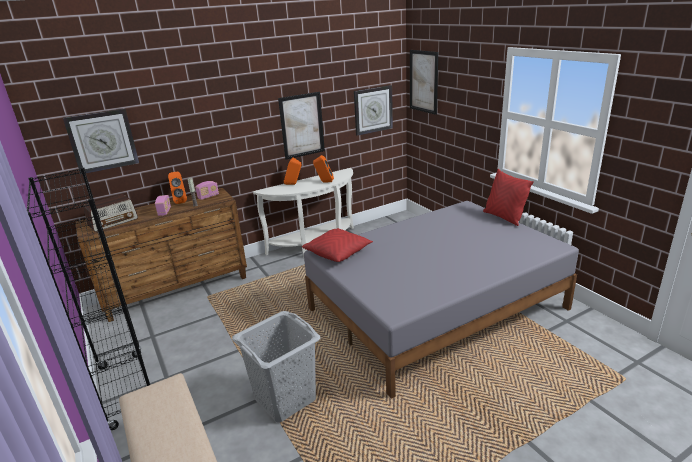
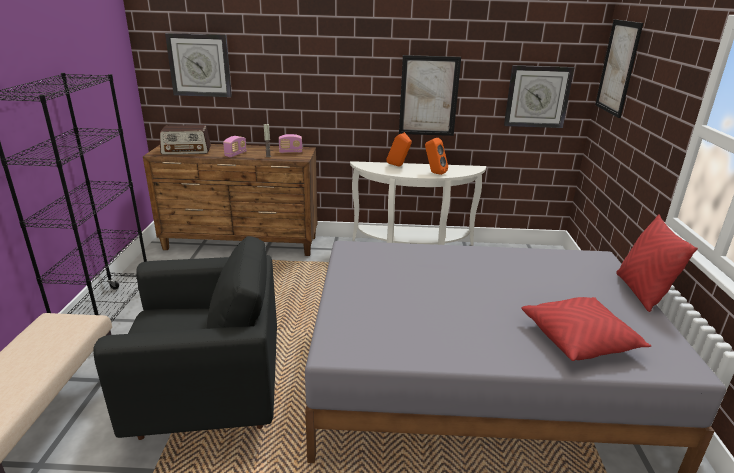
camera: 30 degrees right, 0 degrees up
(180, 201) = (261, 149): orange speaker -> none
(285, 399) = (210, 398): grey laundry basket -> black armchair
(338, 252) = (366, 255): red pillow -> red pillow (579, 339)

